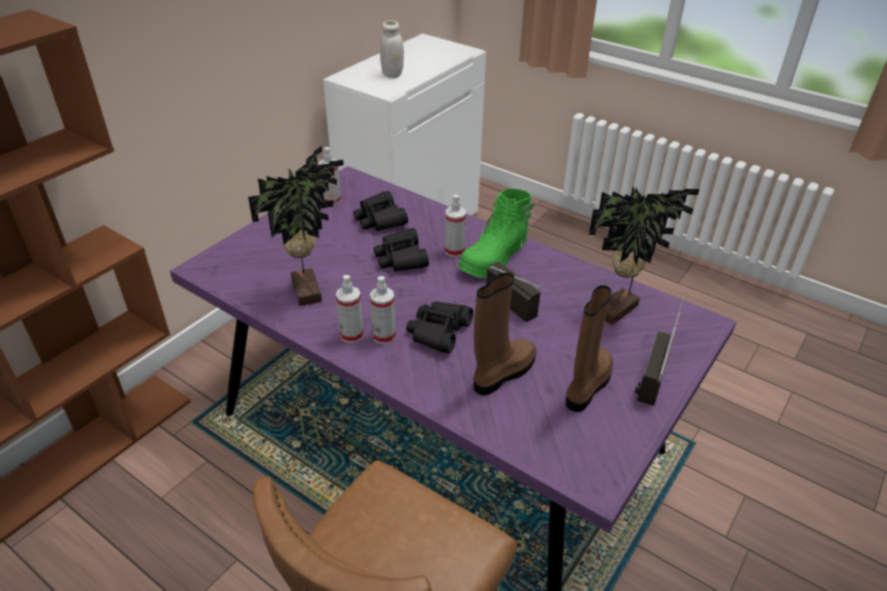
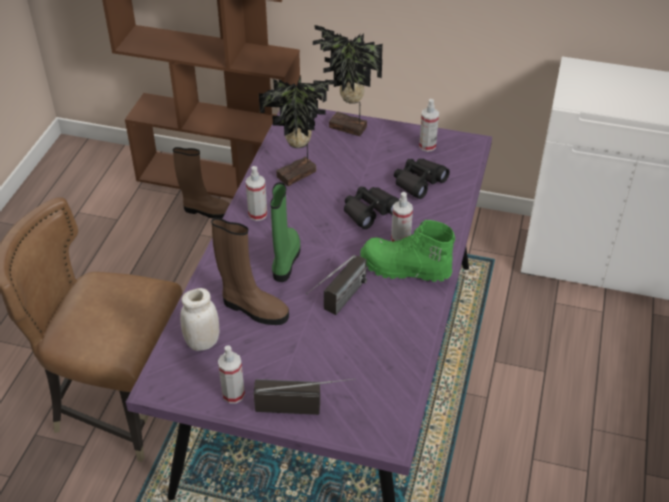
camera: 70 degrees right, 5 degrees up
(384, 336) = (265, 231): spray bottle -> spray bottle (233, 394)
(392, 74) = (613, 92): white jar -> white jar (202, 342)
(439, 332) = (285, 260): black binoculars -> green boot
(587, 385) = (261, 364): brown boot -> brown boot (206, 211)
(619, 311) = (374, 371): potted plant -> potted plant (347, 129)

